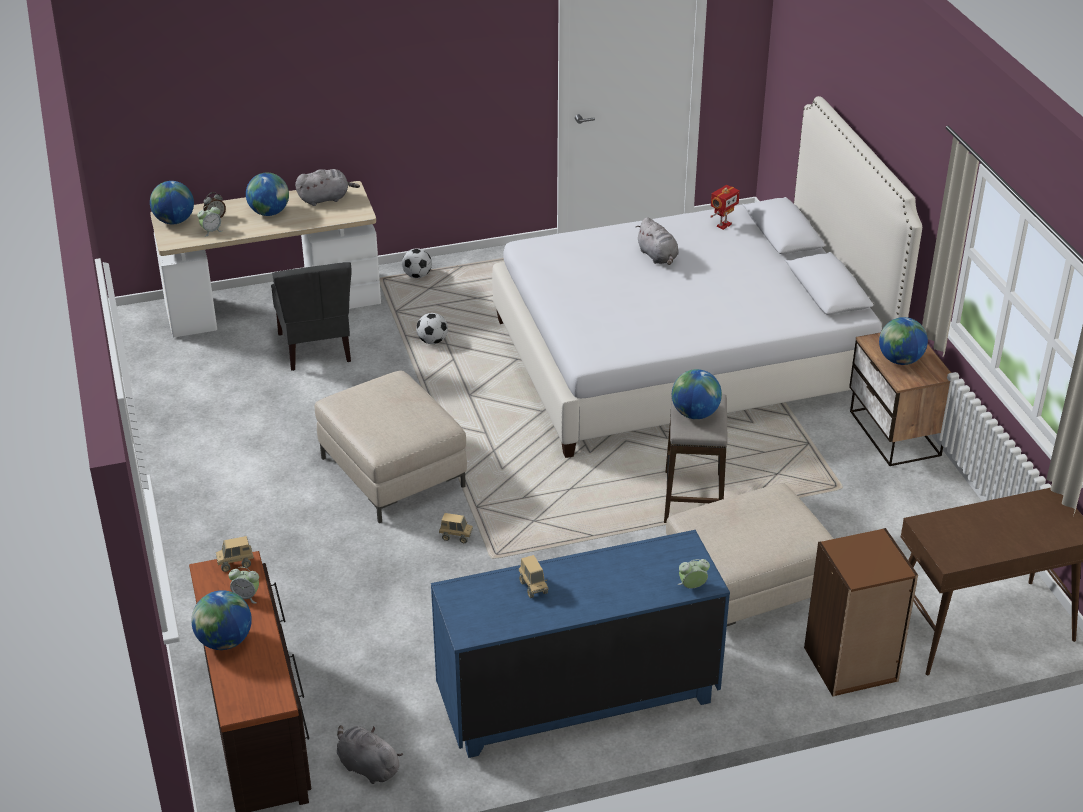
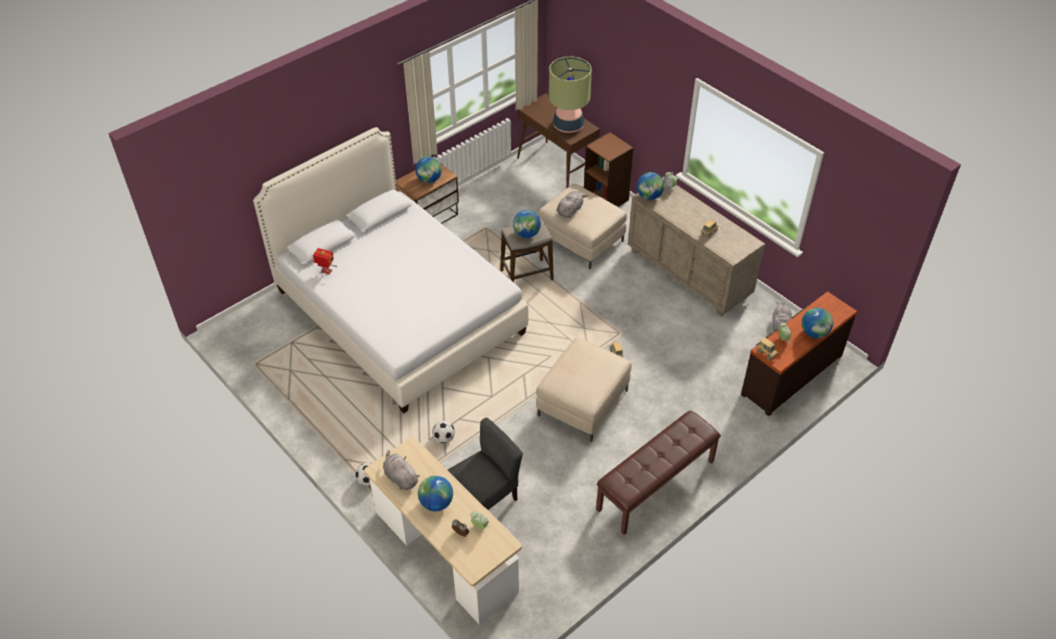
camera: 115 degrees left, 10 degrees up
(174, 221) = (478, 558): globe -> globe (649, 196)
(202, 490) = (656, 485): none -> brown bench
(577, 697) = (688, 273): blue dresser -> beige dresser
(658, 257) = (379, 289): grey plush toy -> grey plush toy (570, 210)
(970, 534) = (568, 125): none -> table lamp

